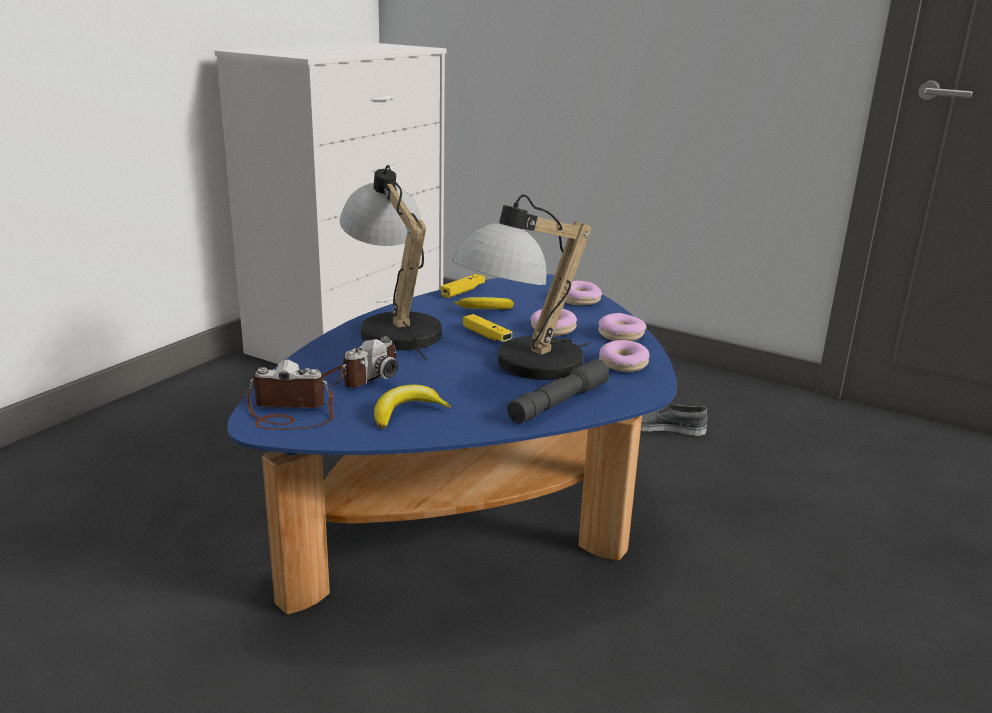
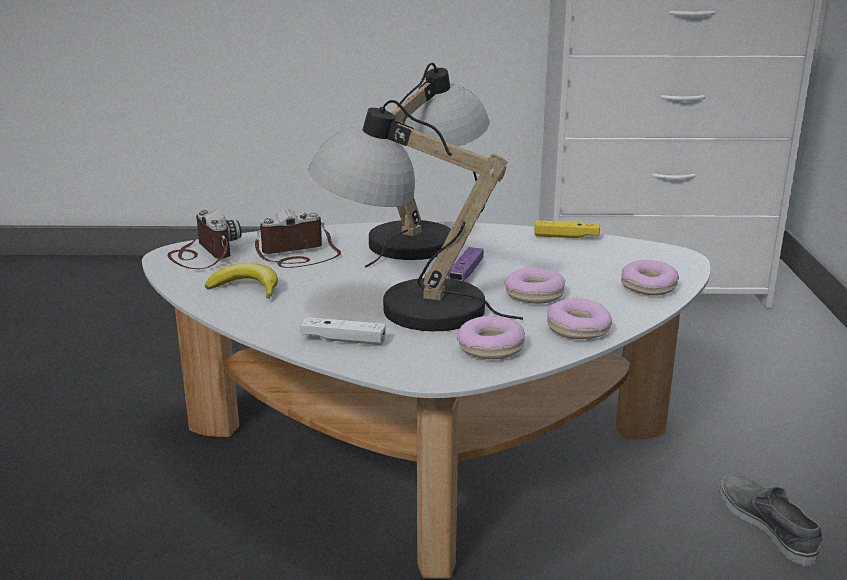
camera: 60 degrees right, 0 degrees up
(358, 377) = (298, 255): camera -> camera turned 150 degrees clockwise
(476, 508) = (426, 458): blue coffee table -> white coffee table
(484, 311) = (530, 257): banana -> none
(486, 335) = (466, 273): yellow game controller -> purple game controller
(559, 402) = (343, 340): grey flashlight -> white game controller

